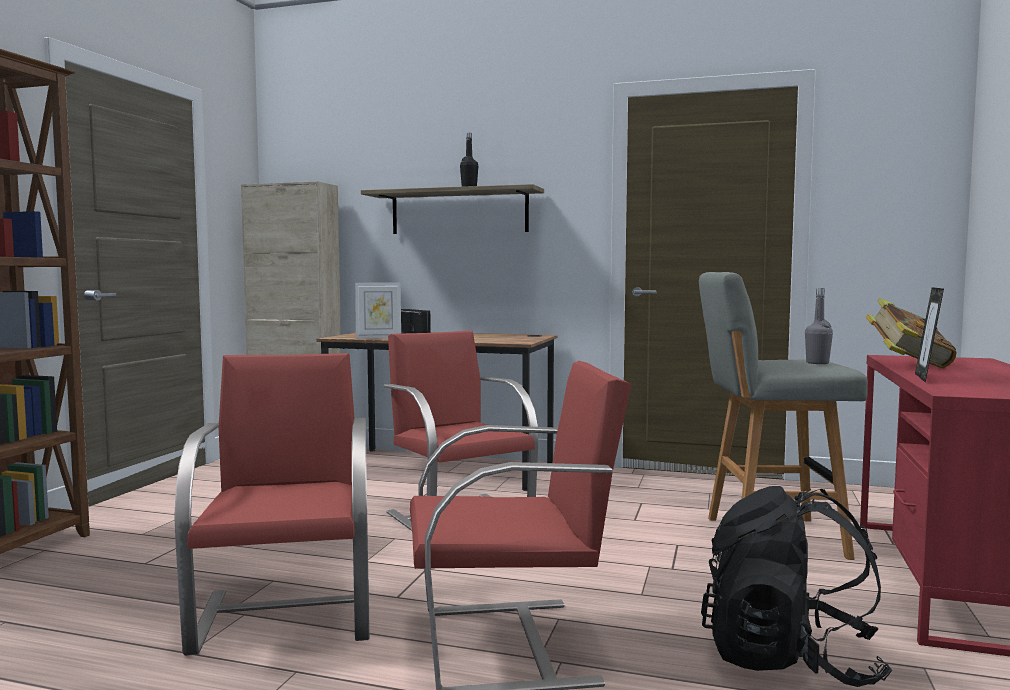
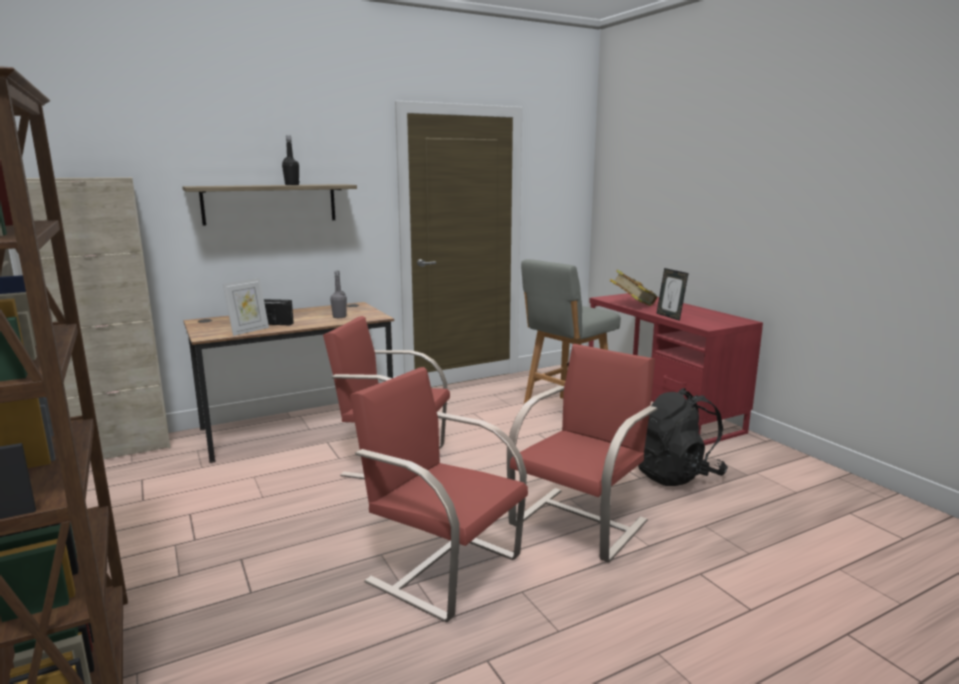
camera: 45 degrees left, 10 degrees up
(817, 363) = (589, 309): grey bottle -> grey bottle (339, 317)

